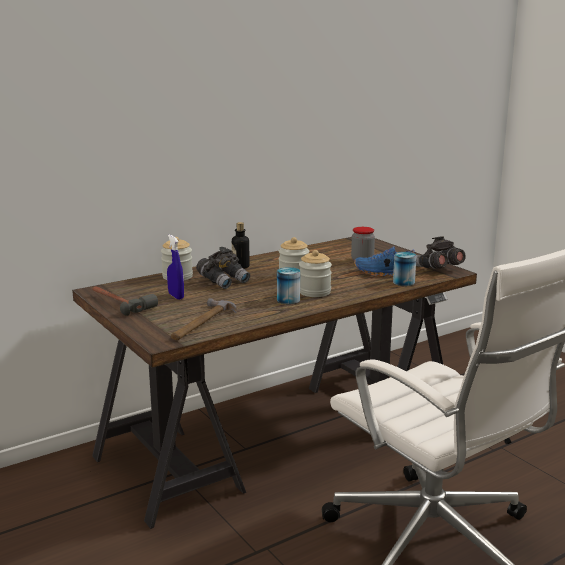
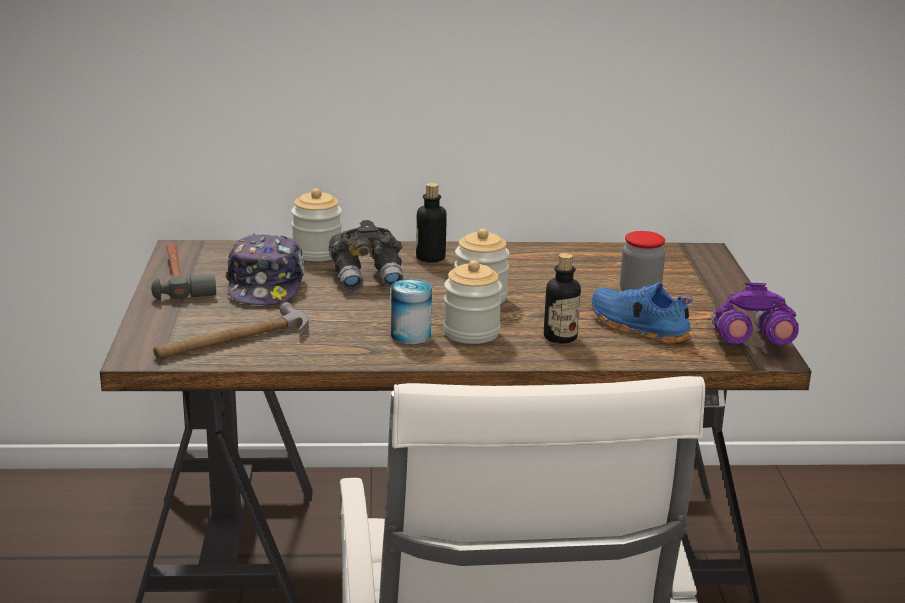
camera: 30 degrees right, 5 degrees up
(176, 296) = (266, 286): blue spray bottle -> cap
(357, 284) = (560, 337): none -> bottle
(403, 282) = (645, 353): can -> none
(438, 269) = (749, 343): grey binoculars -> purple binoculars

